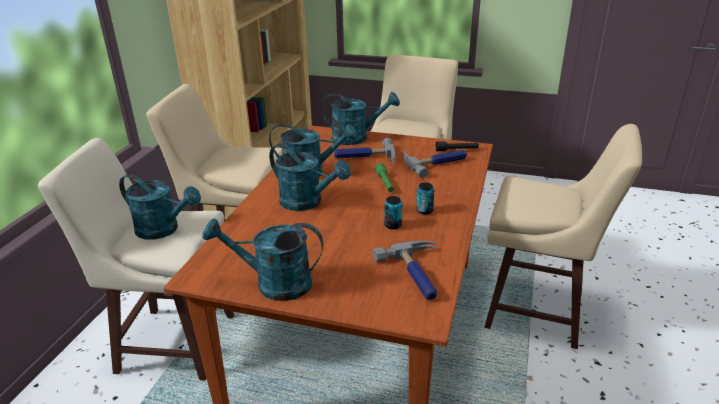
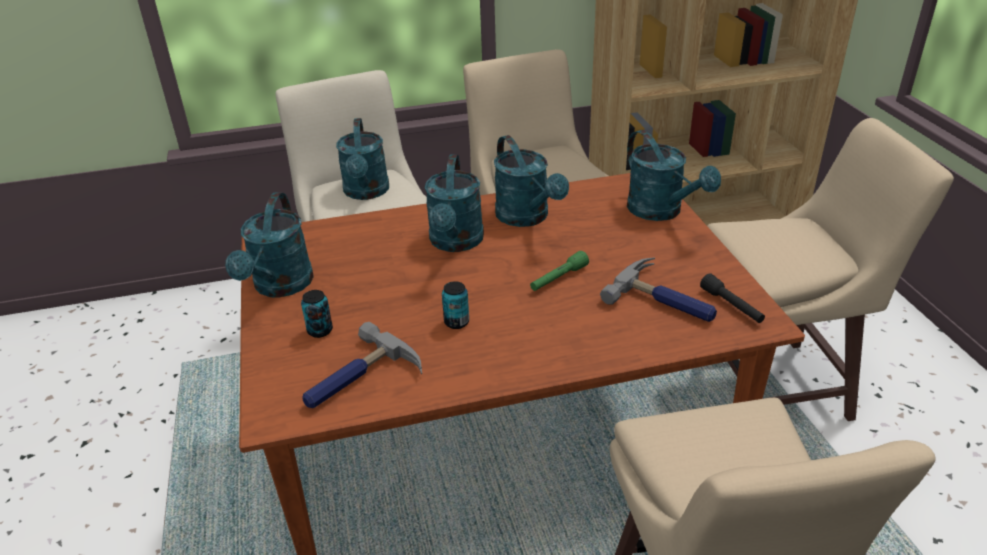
camera: 60 degrees right, 5 degrees up
(273, 284) = (280, 287): turquoise watering can -> turquoise watering can turned 150 degrees counterclockwise
(365, 158) = (611, 239): hammer -> none
(424, 211) = (515, 335): can -> can (320, 330)

